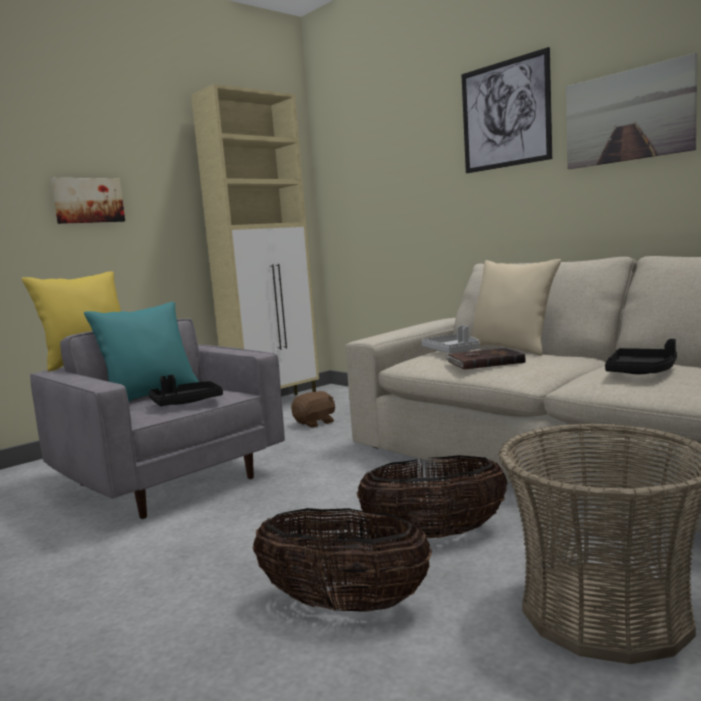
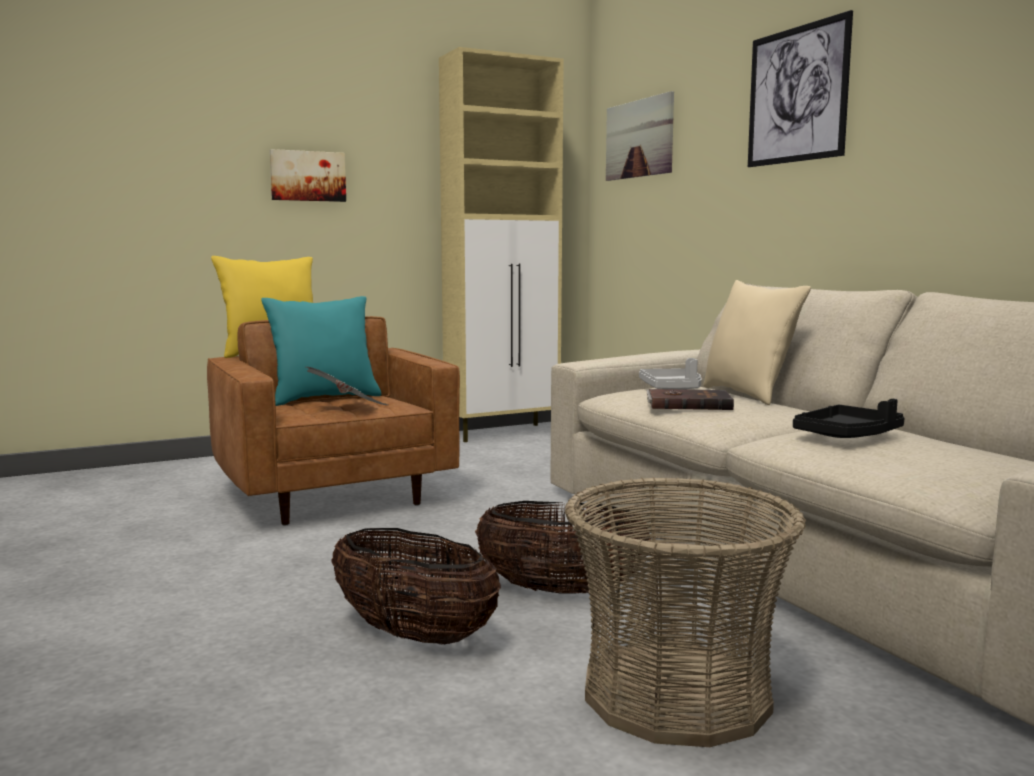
camera: 15 degrees right, 0 degrees up
(169, 482) = (333, 496): grey armchair -> brown armchair
(186, 402) = (347, 408): black tray -> newspaper
(315, 423) = (531, 459): brown plush toy -> none
(628, 116) = (934, 105): picture -> picture (639, 139)

